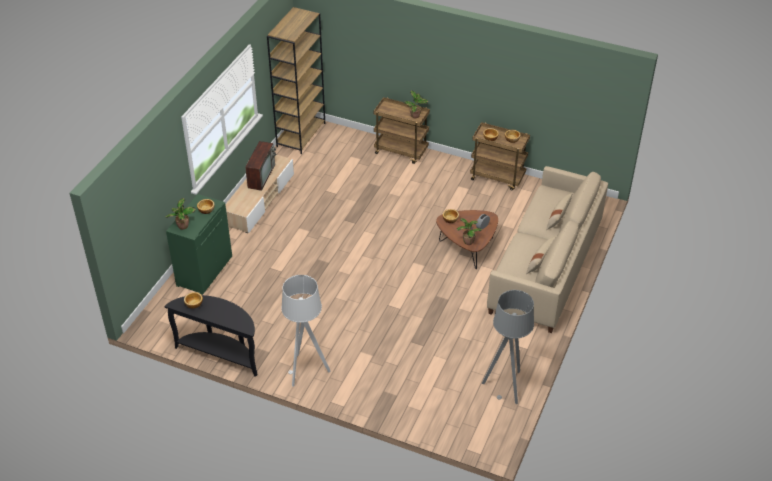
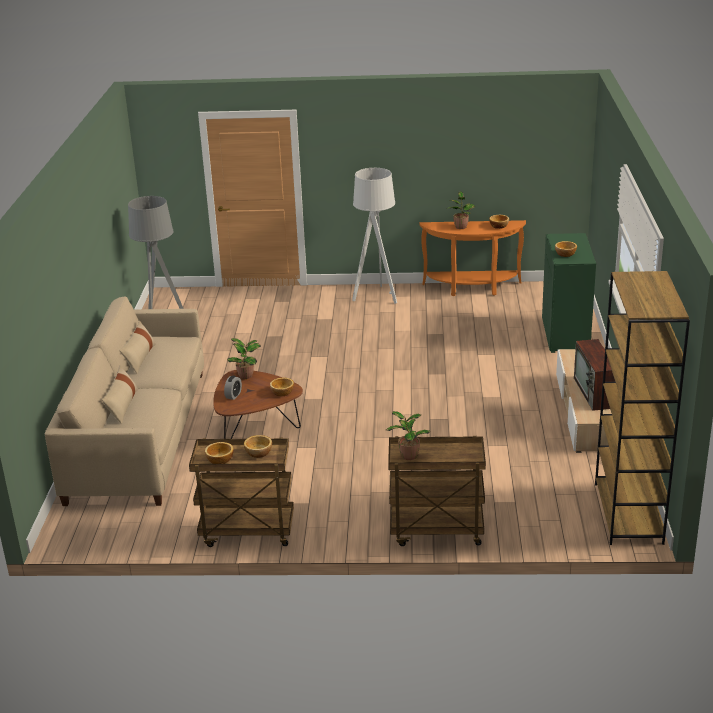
camera: 160 degrees right, 15 degrees down
(183, 227) = (572, 238): potted plant -> potted plant (460, 227)
(221, 353) = (472, 289): black console table -> orange console table

